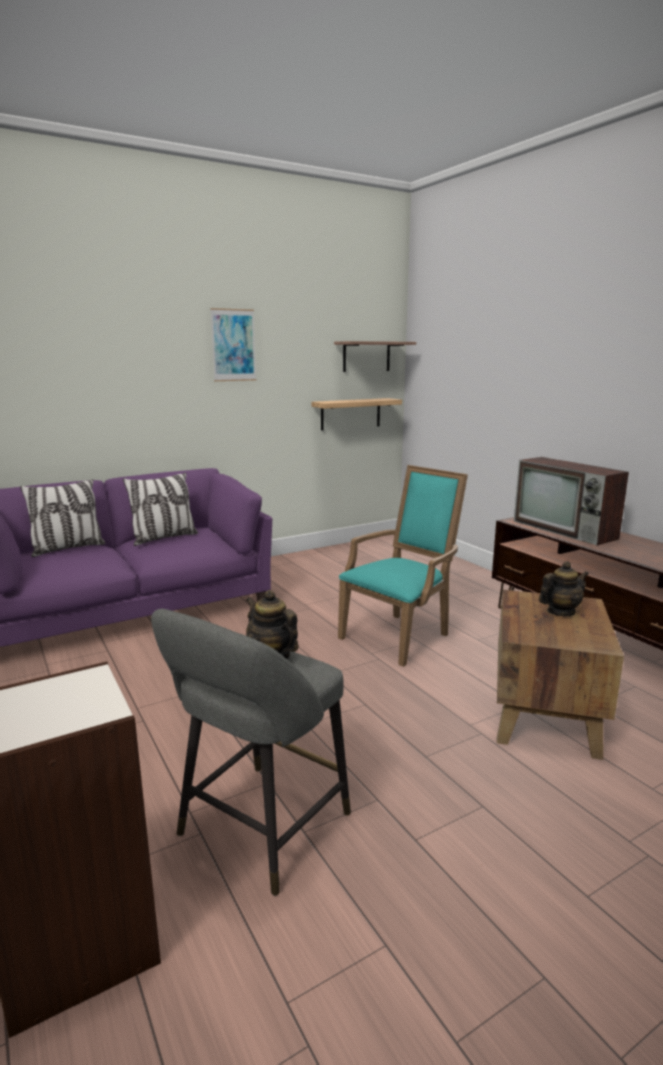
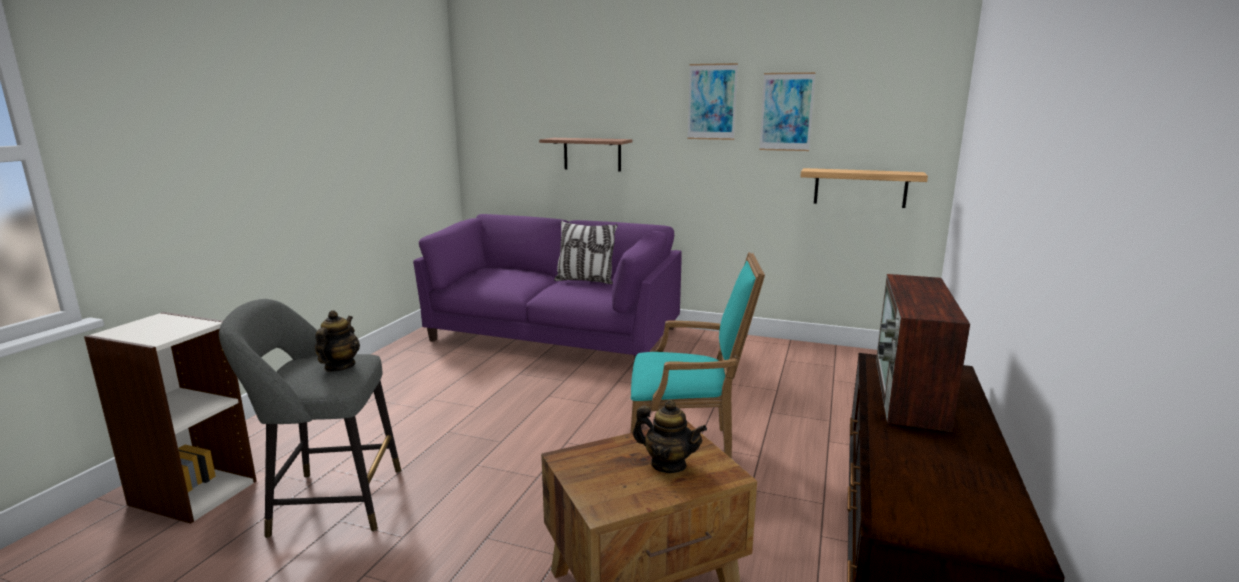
camera: 50 degrees right, 0 degrees up
(67, 548) = (518, 271): pillow -> none
(295, 354) = (786, 112): none -> picture
(366, 356) = (893, 116): shelf -> shelf (592, 154)

